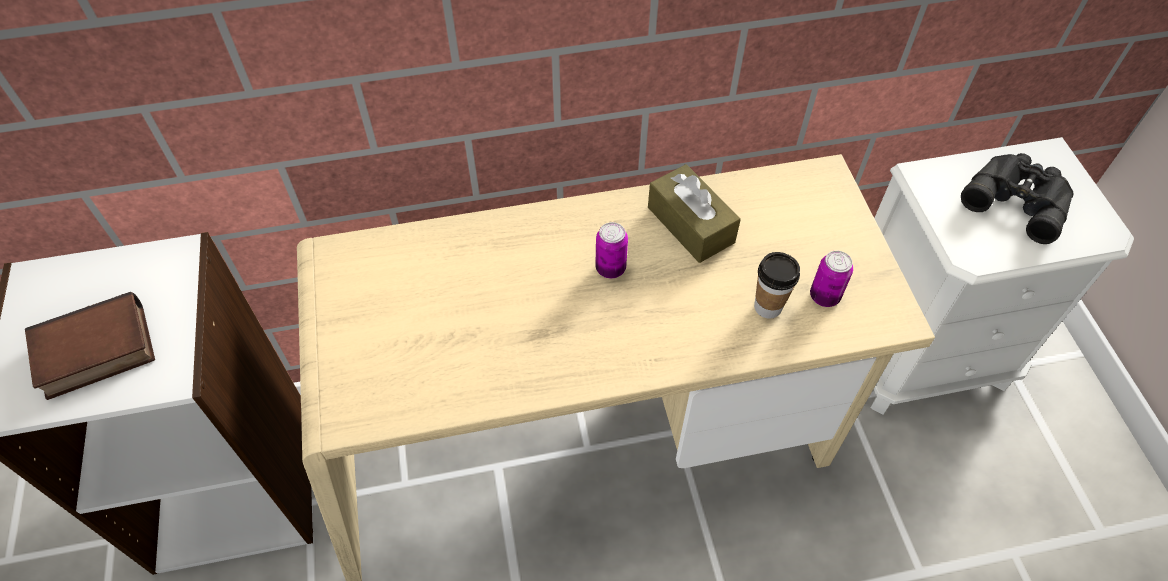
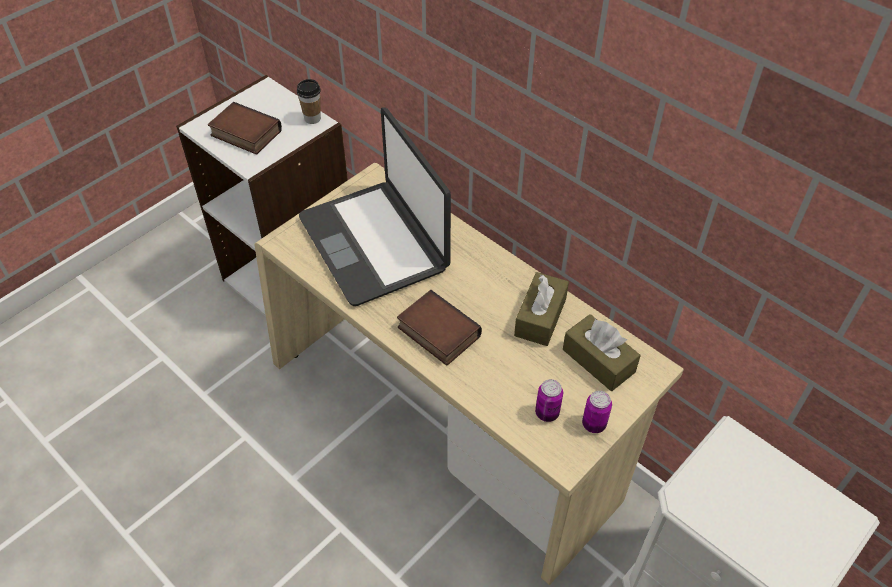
camera: 55 degrees right, 5 degrees down
(441, 315) = (375, 243): none -> laptop
(610, 268) = (471, 296): can -> can (594, 424)
(637, 333) = (436, 332): none -> book
(768, 307) = (511, 387): cup -> cup (312, 118)
(785, 212) = (598, 360): none -> brown tissue box
(1017, 198) = (773, 508): black binoculars -> none

